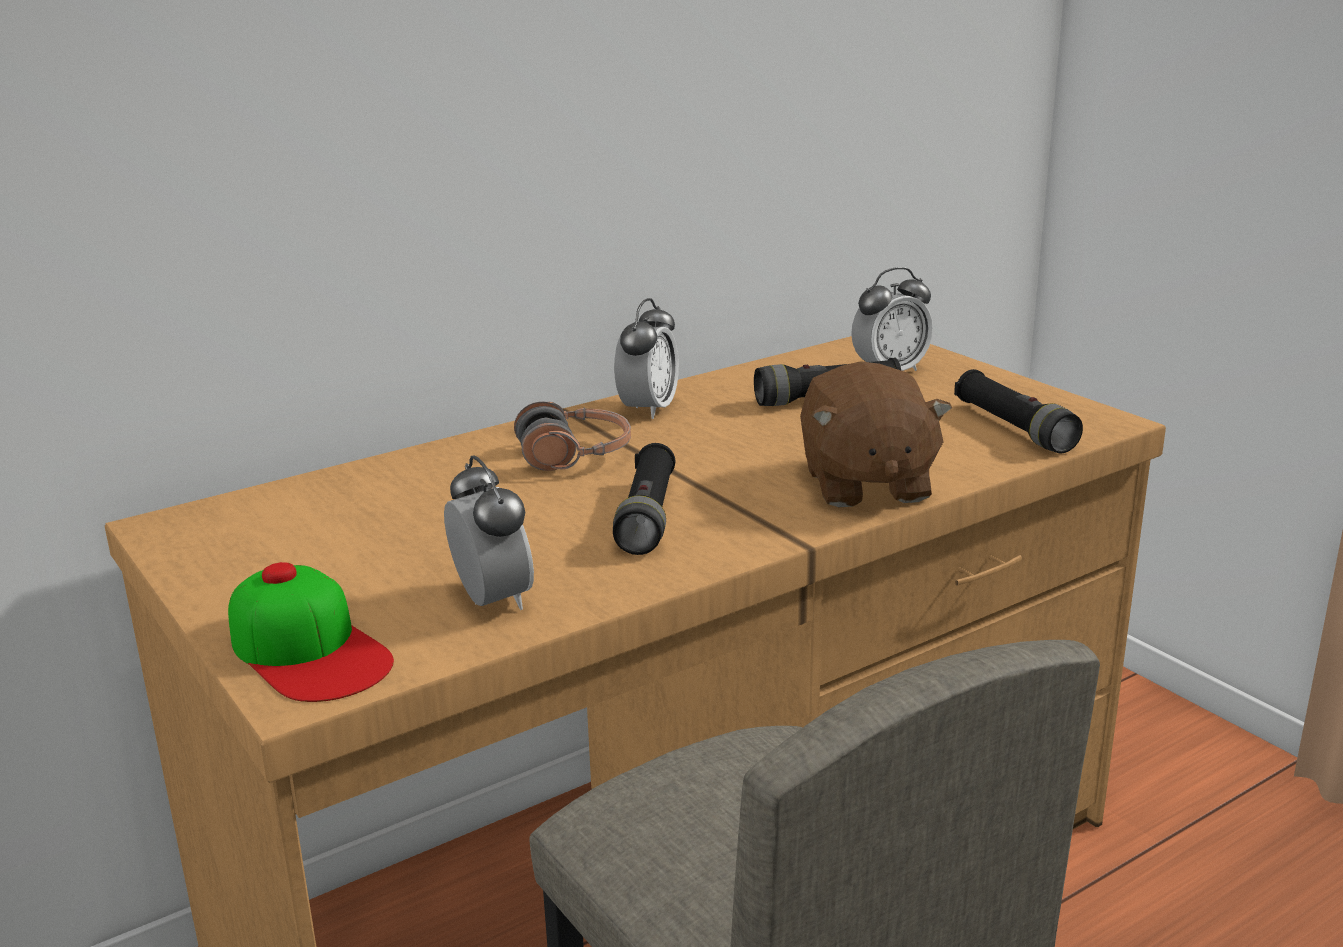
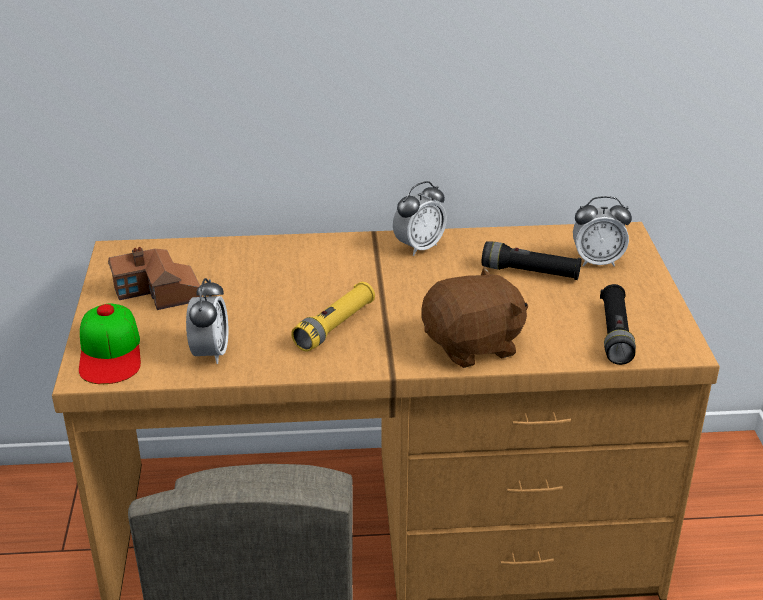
camera: 30 degrees right, 10 degrees up
(305, 555) = (158, 293): none -> toy house
(575, 455) = (344, 269): headphones -> none
(647, 517) = (335, 326): black flashlight -> yellow flashlight
(865, 485) = (473, 346): brown plush toy -> brown plush toy turned 135 degrees counterclockwise

